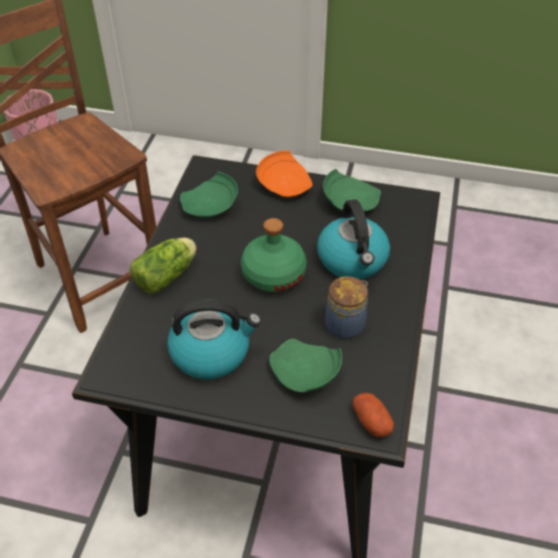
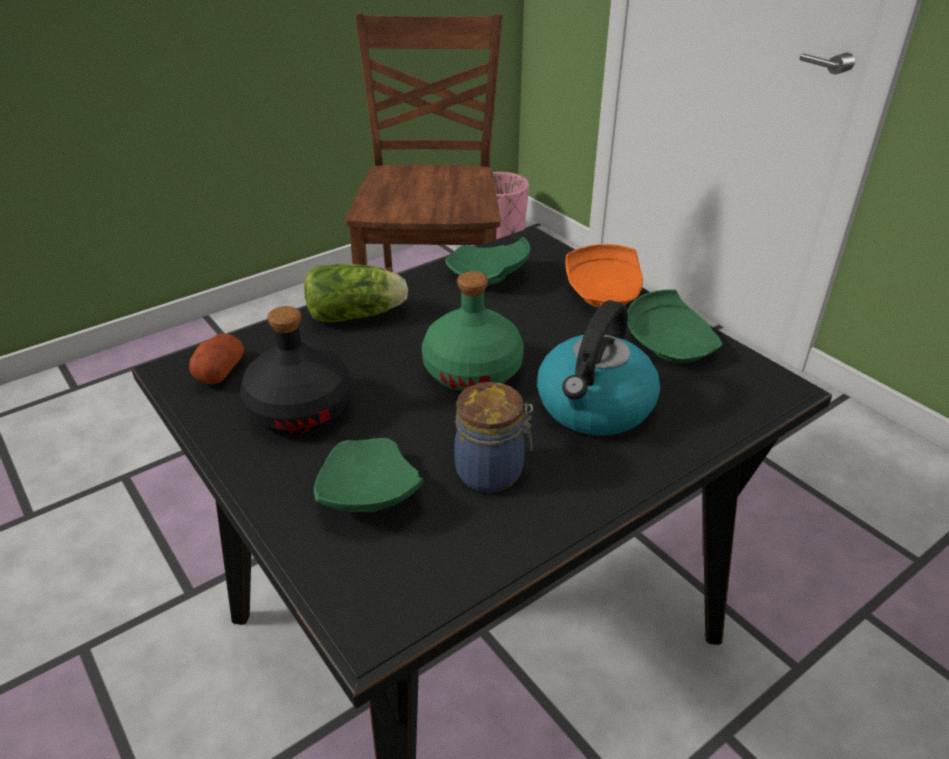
camera: 40 degrees right, 10 degrees down
(211, 352) = (300, 409): kettle -> black bottle
(371, 421) = (375, 607): potato -> potato (220, 372)

